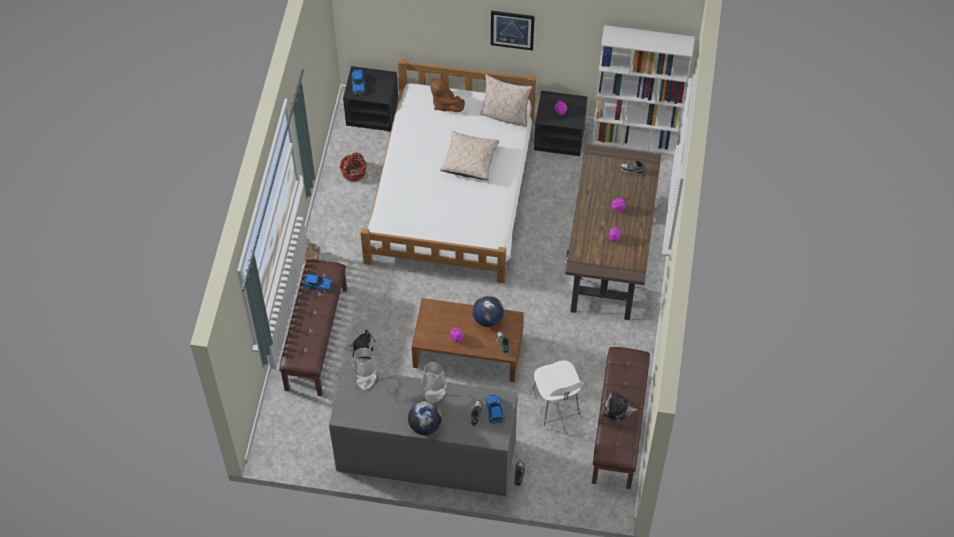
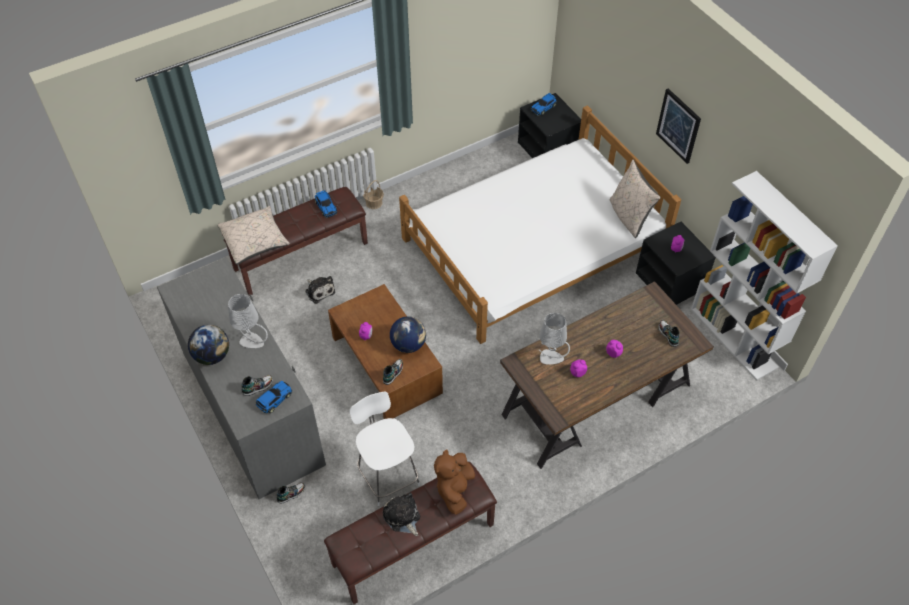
camera: 50 degrees right, 5 degrees down
(353, 172) = (480, 175): basket -> none
(366, 381) = (225, 283): grey table lamp -> grey table lamp (551, 357)
(445, 103) = (593, 172): brown plush toy -> brown plush toy (454, 489)
(469, 161) = (555, 224): beige pillow -> beige pillow (255, 242)
(555, 408) = (387, 474): white chair -> white chair turned 120 degrees clockwise

